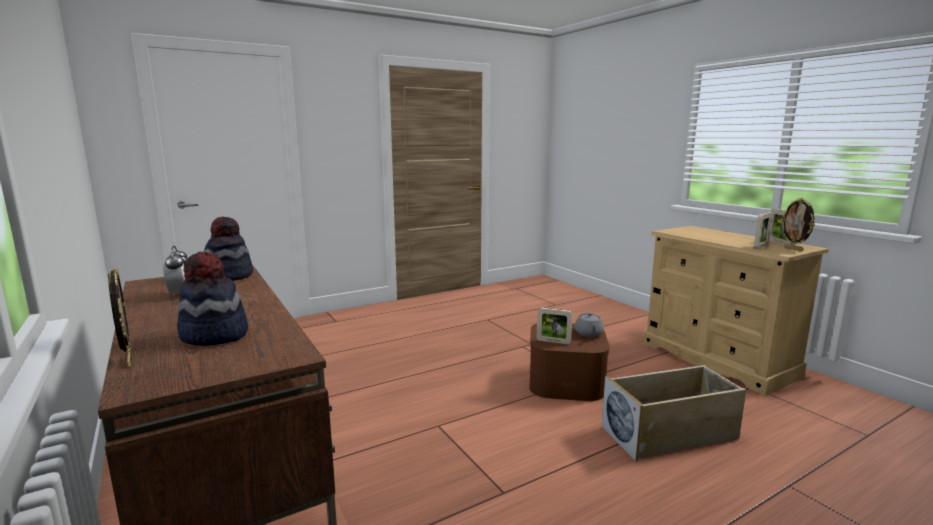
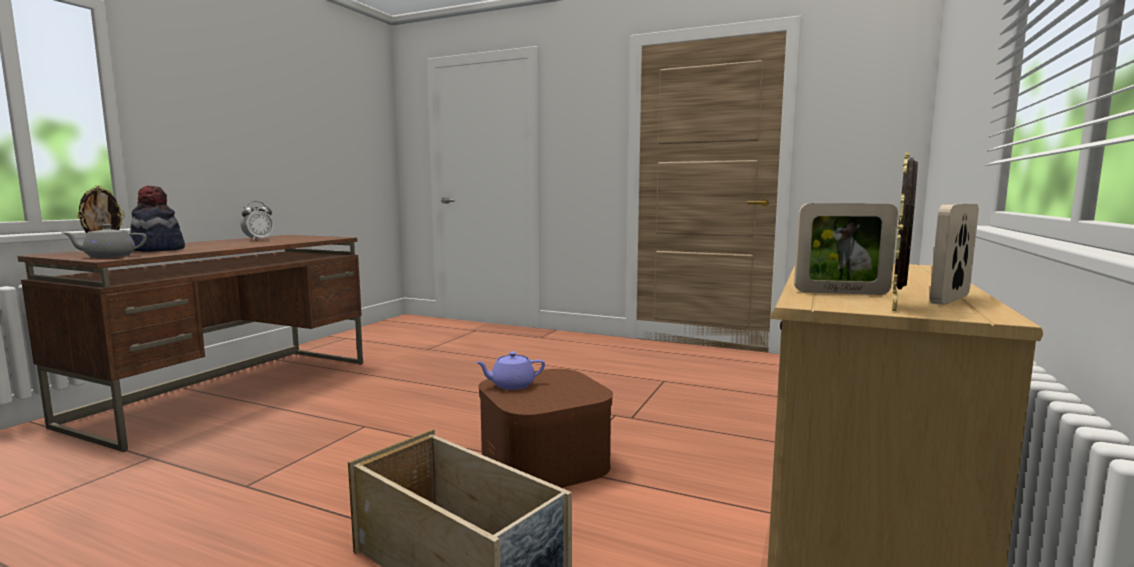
camera: 55 degrees right, 5 degrees down
(228, 276) = (317, 238): hat -> none
(553, 341) = (511, 385): picture frame -> purple teapot
(588, 334) = (569, 396): grey teapot -> grey teapot (108, 257)

